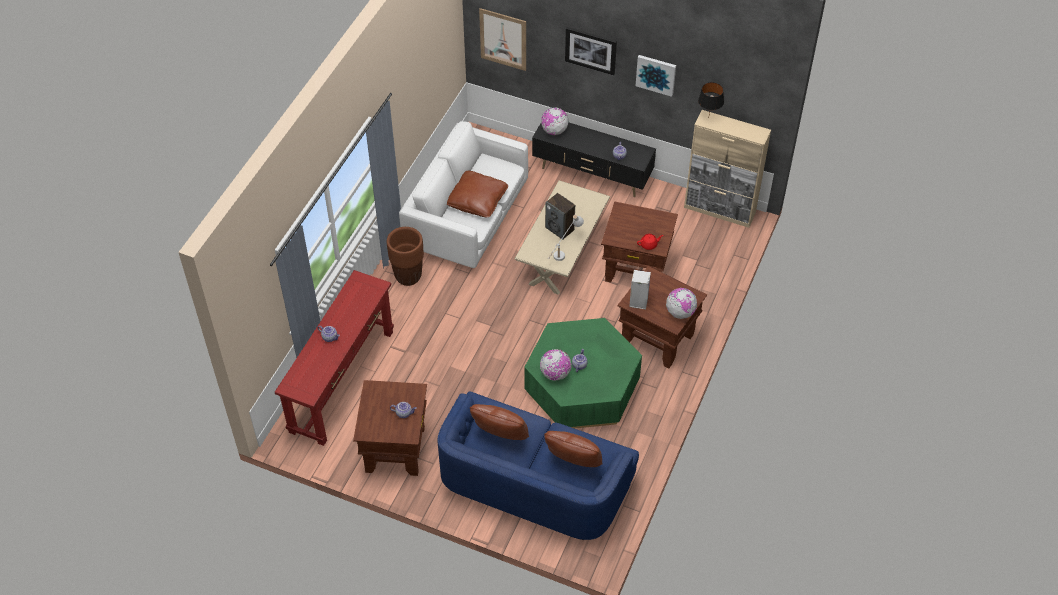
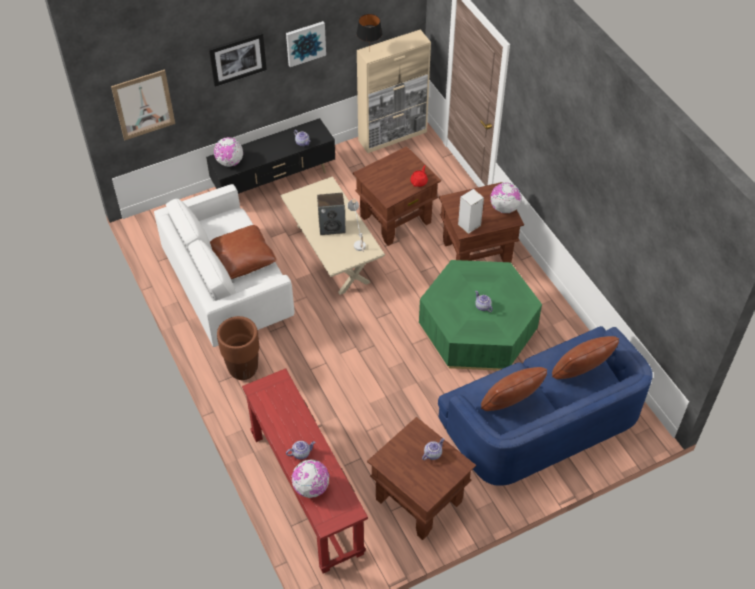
camera: 50 degrees left, 0 degrees up
(555, 374) = (476, 327): globe -> globe (311, 487)

